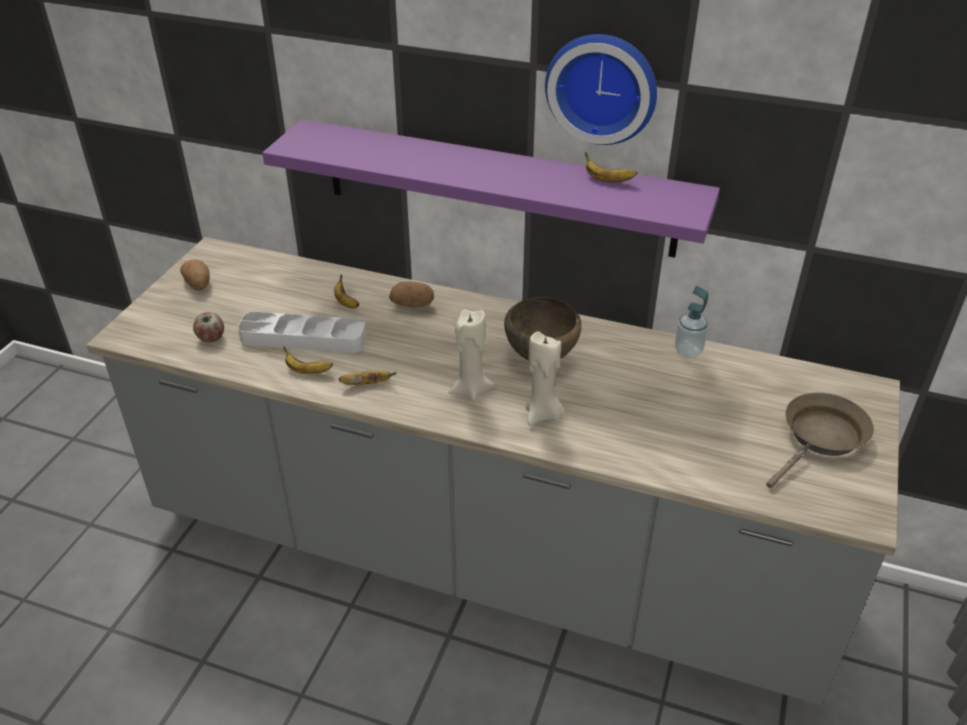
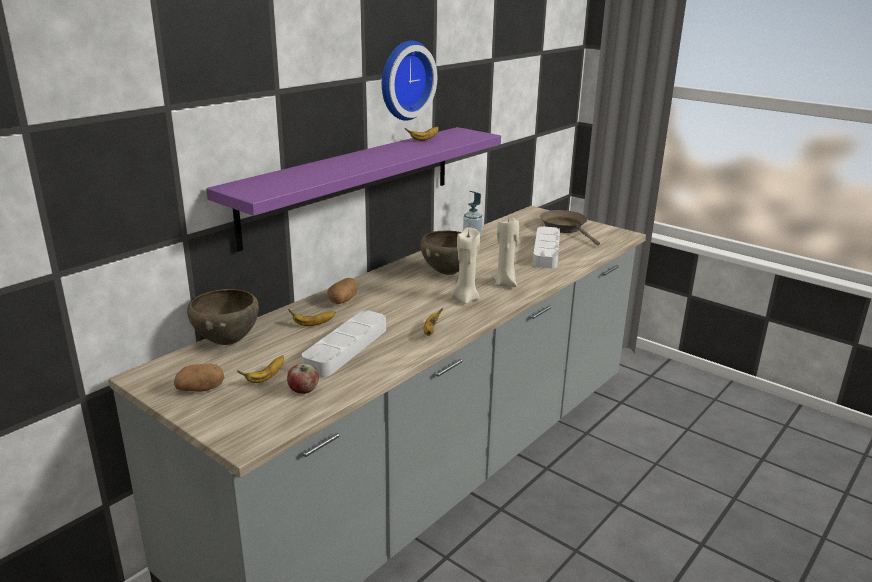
camera: 70 degrees left, 15 degrees down
(287, 268) = (227, 342): none -> brown bowl
(307, 371) = (394, 352): banana -> banana (265, 378)
(695, 433) = (546, 251): none -> grey tray

